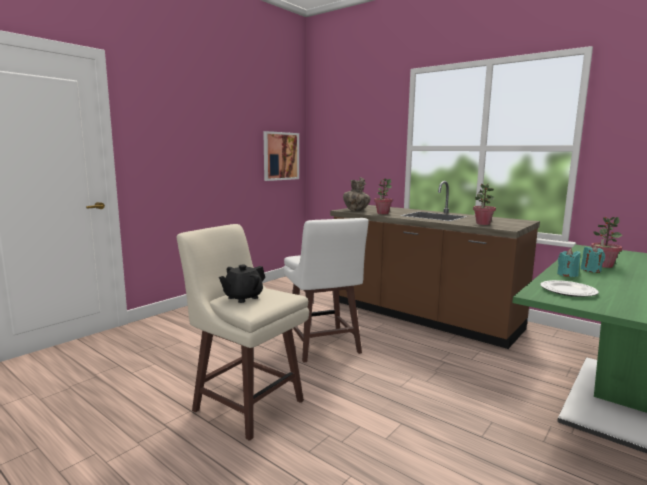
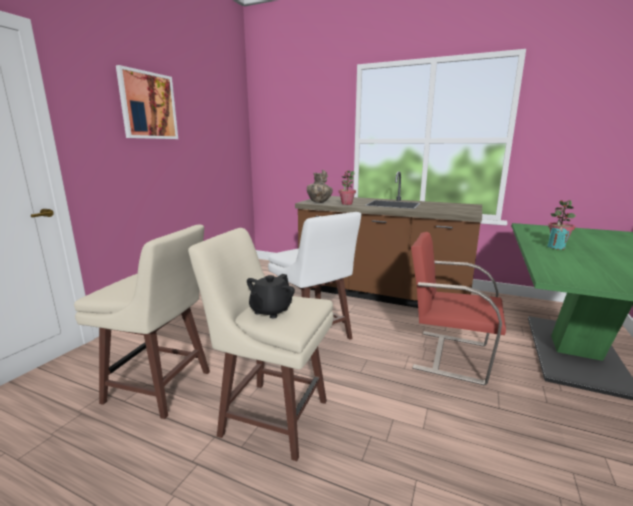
camera: 15 degrees left, 5 degrees up
(164, 368) = (160, 388): none -> beige stool
(280, 156) = (229, 150): picture -> picture (148, 106)
(459, 382) = (449, 355): none -> red chair
(482, 224) = (444, 210): potted plant -> none
(567, 275) = (546, 254): turquoise candle -> none
(568, 291) = (569, 271): plate -> none

